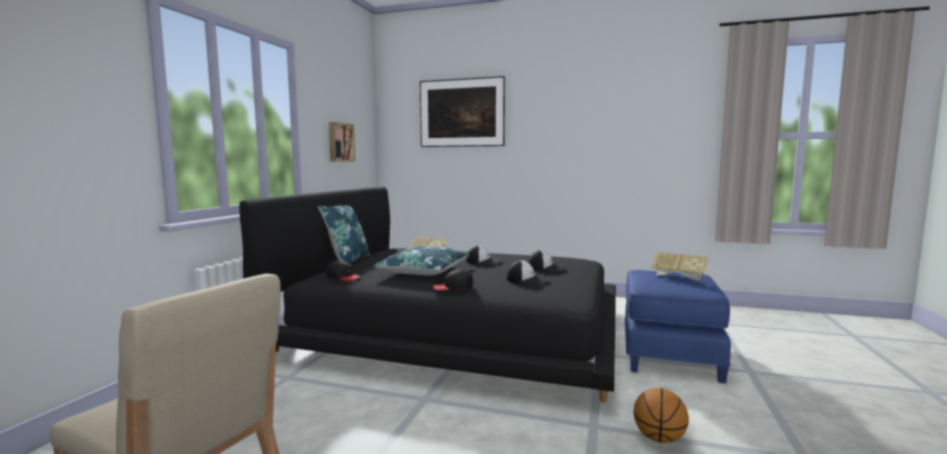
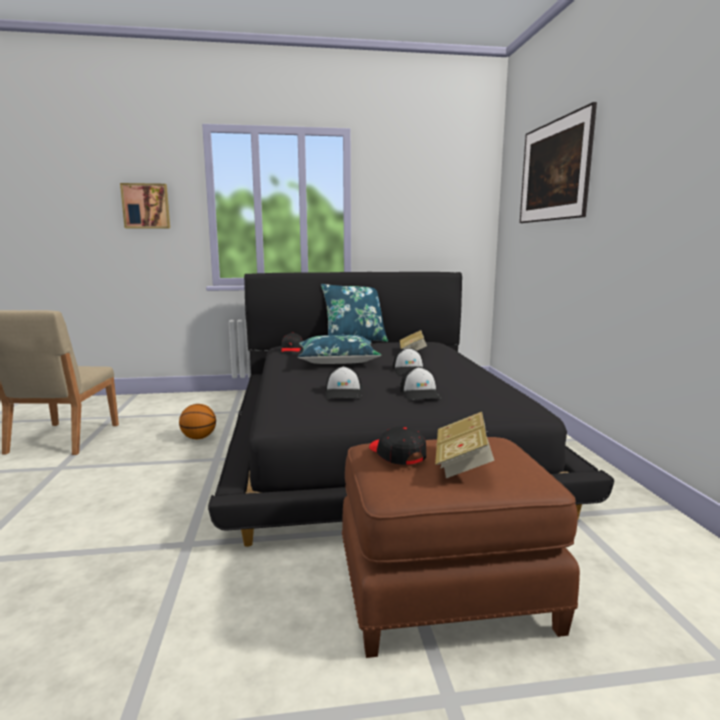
camera: 65 degrees right, 5 degrees up
(340, 142) = (419, 222): picture -> picture (146, 206)
(453, 287) = (287, 376): black cap -> black cap (396, 454)
(659, 438) = (167, 590): basketball -> basketball (199, 438)
(668, 354) = (444, 589): blue ottoman -> brown ottoman

